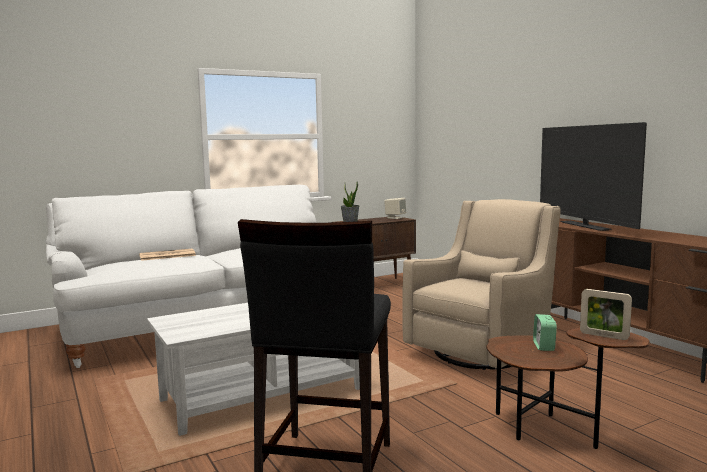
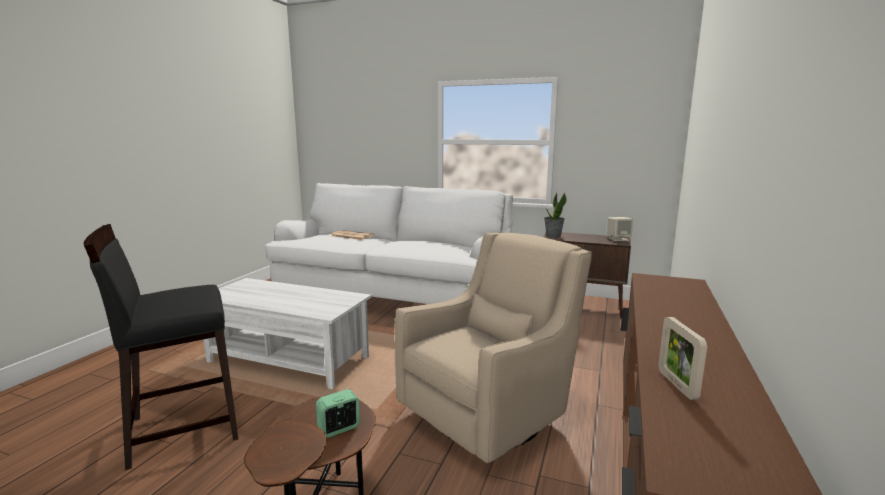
camera: 50 degrees right, 5 degrees up
(482, 351) = (491, 414): beige armchair -> beige armchair turned 45 degrees counterclockwise
(584, 226) = (669, 310): television -> none
(604, 336) = (282, 446): picture frame -> picture frame (677, 384)

